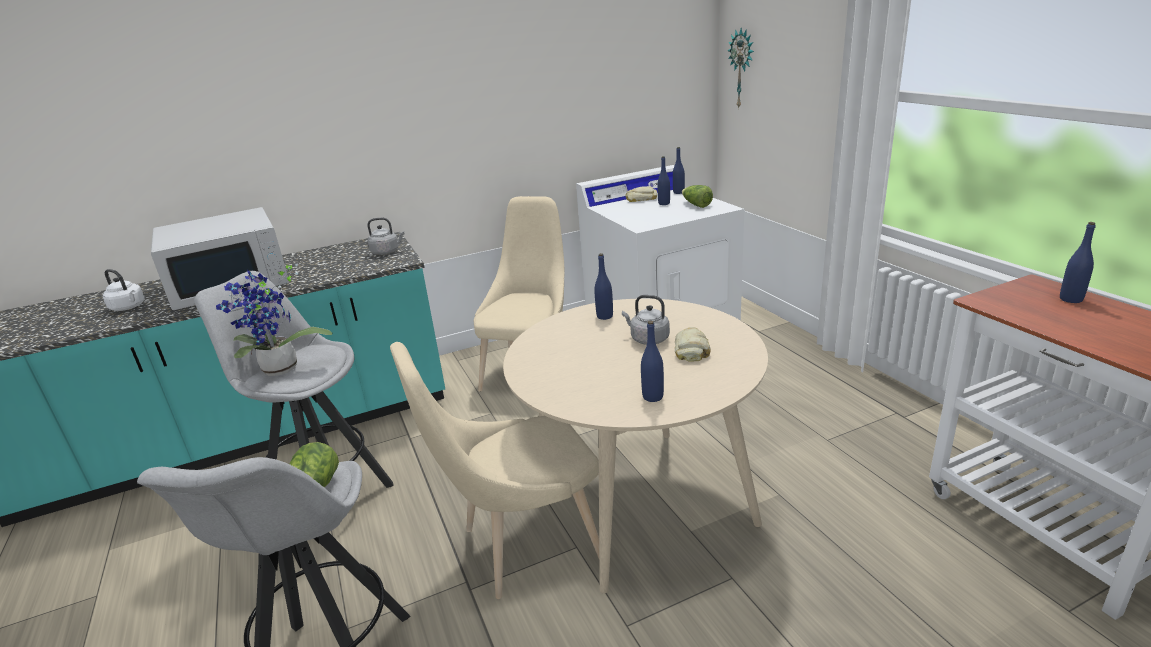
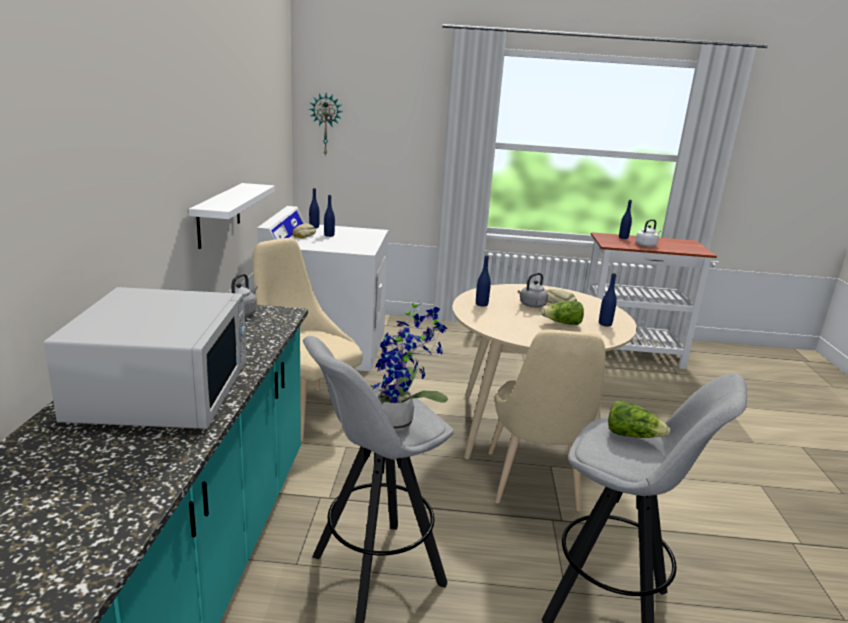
camera: 65 degrees left, 5 degrees down
(129, 307) = (109, 463): white kettle -> white kettle (646, 245)
(493, 165) = (219, 214): none -> white shelf
(696, 205) = (353, 232): lettuce -> lettuce (562, 323)

